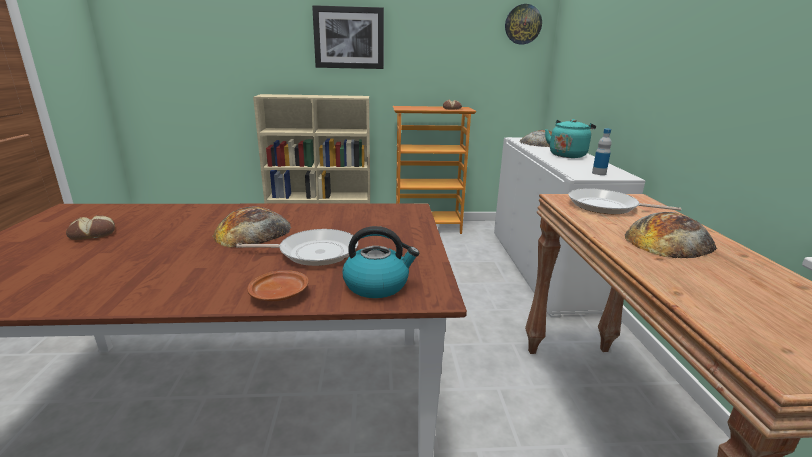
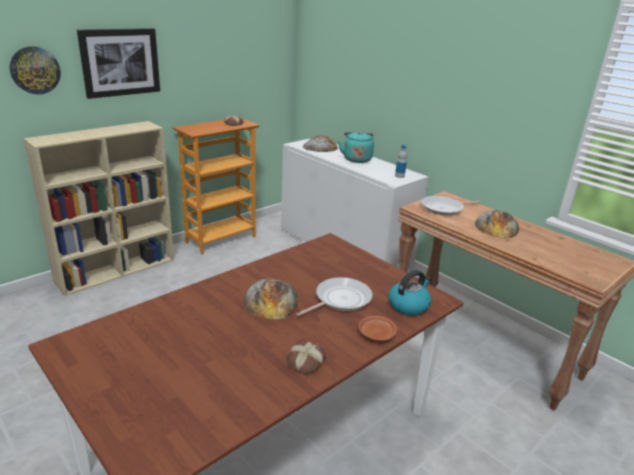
camera: 40 degrees left, 5 degrees up
(93, 233) = (155, 353): bread -> bread (305, 361)
(523, 24) = (274, 37): wall clock -> wall clock (35, 70)

